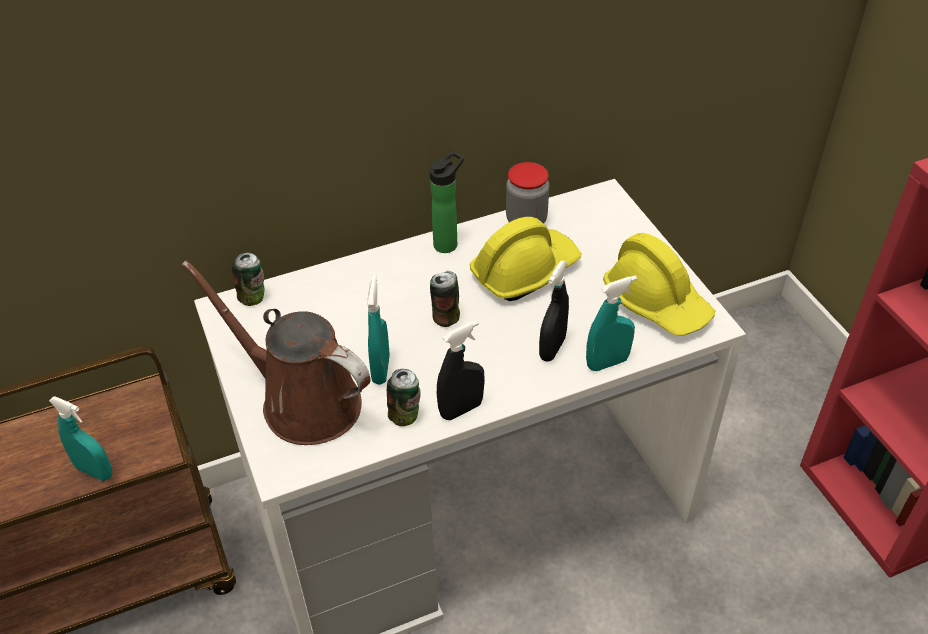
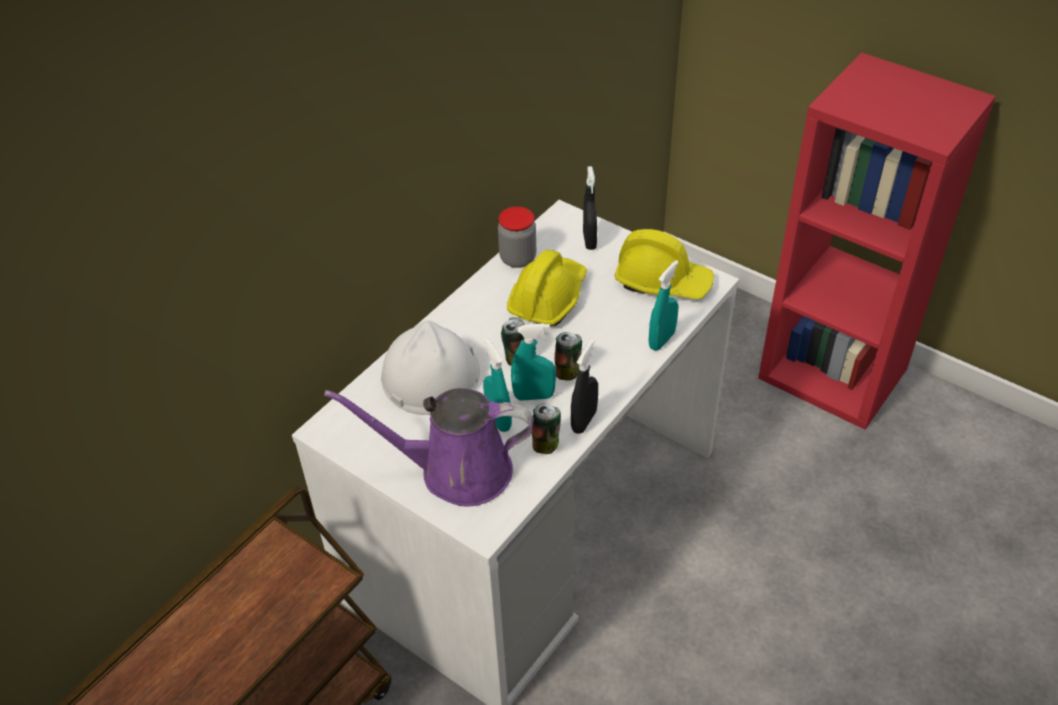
camera: 30 degrees left, 0 degrees up
(94, 471) = (285, 621): turquoise spray bottle -> turquoise spray bottle (534, 396)
(253, 297) = (344, 410): can -> can (568, 372)
(302, 401) = (456, 471): brown watering can -> purple watering can
(354, 298) = (430, 375): none -> white hard hat
(448, 243) = (470, 300): bottle -> none
(552, 348) = (614, 347): black spray bottle -> black spray bottle (589, 241)

